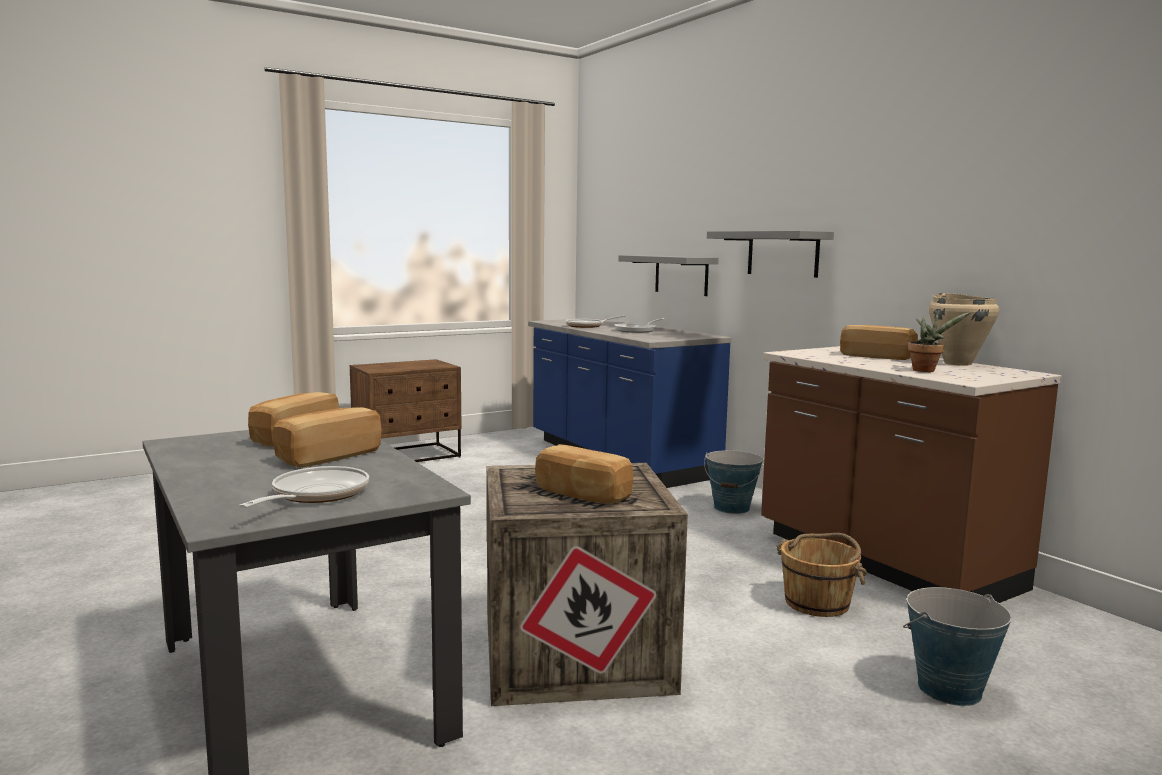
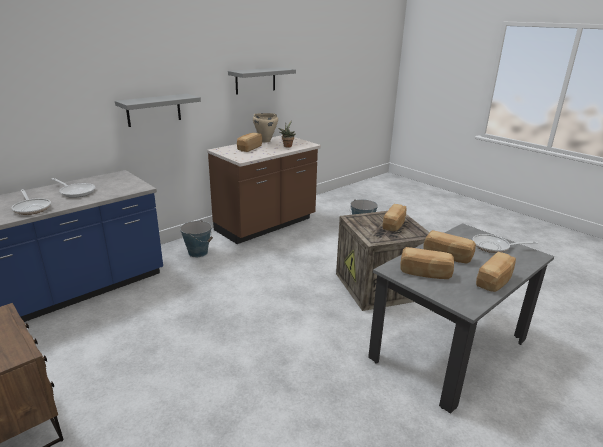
camera: 100 degrees left, 15 degrees up
(198, 468) = (495, 281): none -> bread
(681, 275) = (56, 140): grey shelf -> grey shelf (255, 80)
(818, 602) = (311, 240): brown bucket -> none

